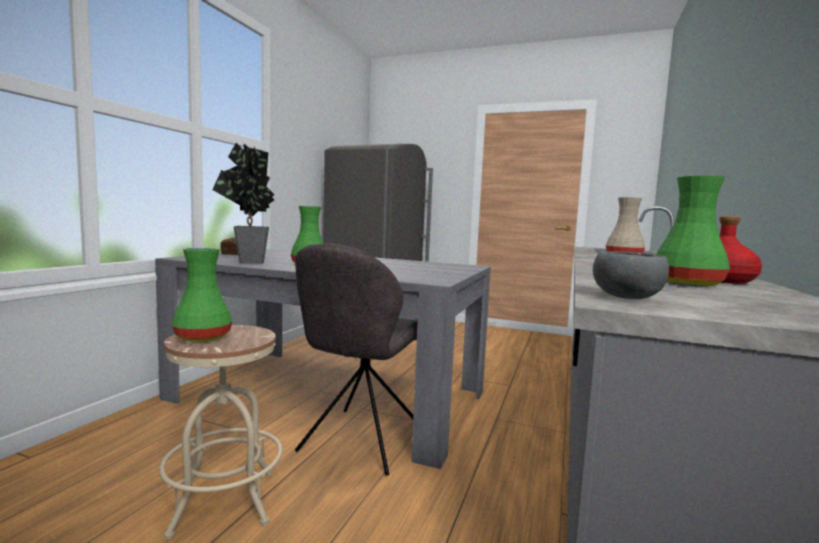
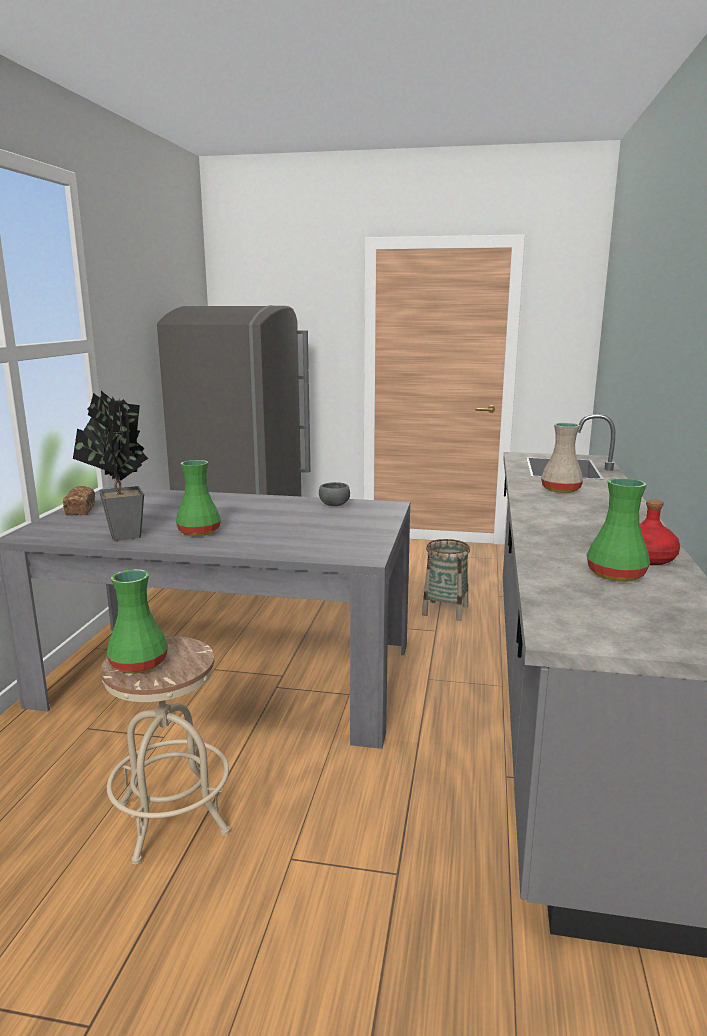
camera: 10 degrees left, 10 degrees up
(360, 442) = (288, 729): grey chair -> none
(520, 372) = (445, 610): none -> basket
(628, 298) = (564, 623): grey bowl -> grey bowl (334, 505)

